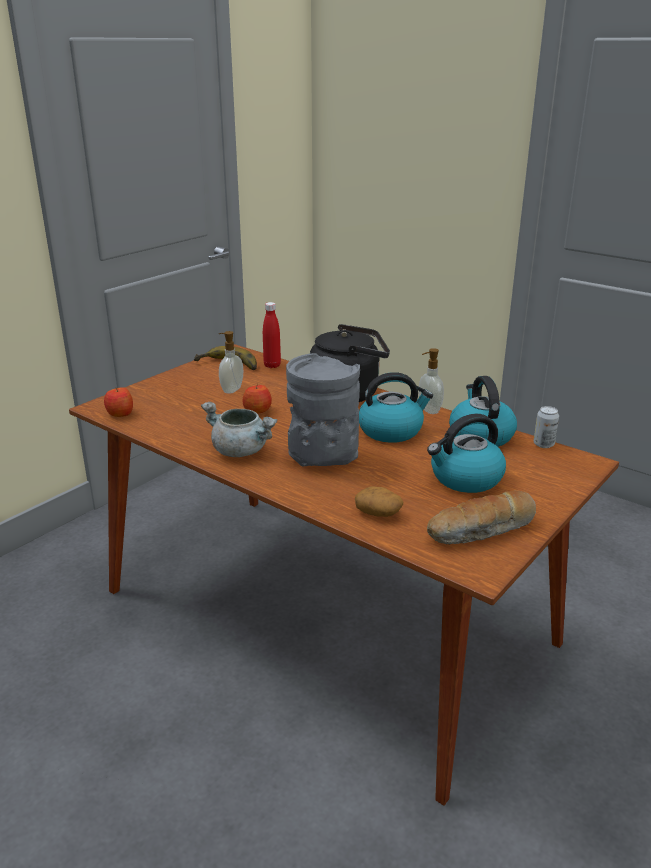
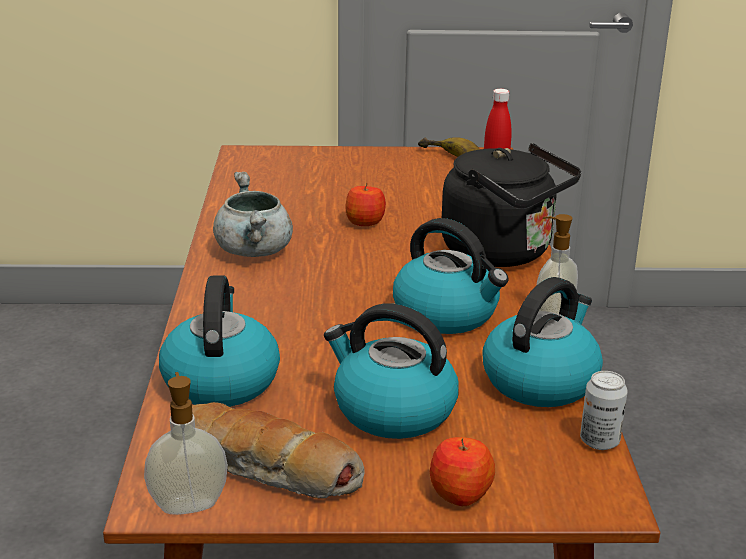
camera: 50 degrees right, 0 degrees up
(120, 414) = (245, 167): apple -> apple (460, 493)
(231, 390) = (390, 190): soap dispenser -> soap dispenser (188, 504)
(322, 458) = (304, 299): grey vase -> none
(378, 513) = (220, 380): potato -> kettle

